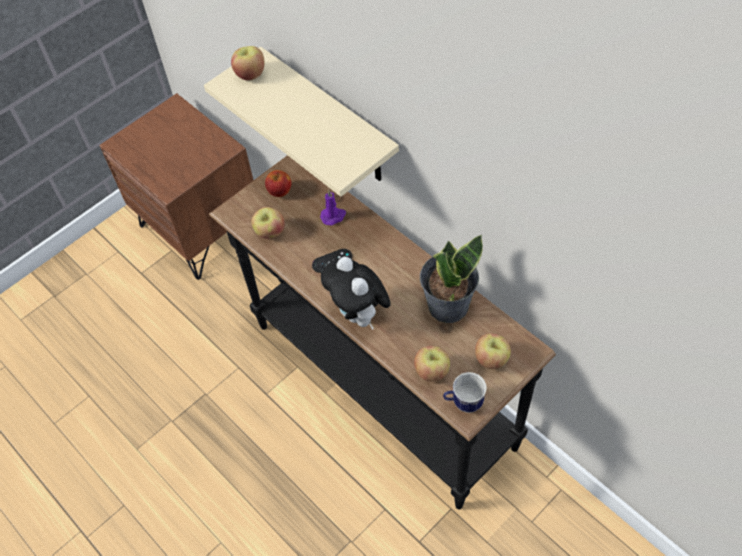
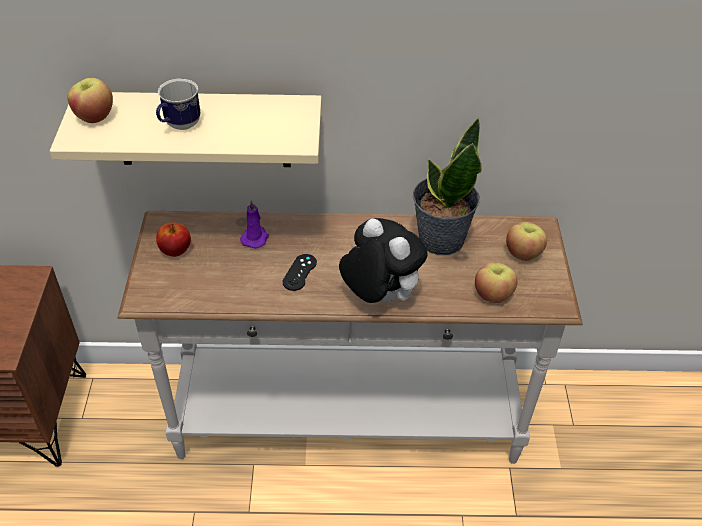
camera: 50 degrees left, 10 degrees down
(270, 232) = (208, 289): apple -> none
(359, 314) = (379, 296): plush toy -> plush toy turned 150 degrees counterclockwise
(380, 387) = (347, 421): black console table -> white console table
(463, 402) = (545, 298): mug -> mug (179, 126)

